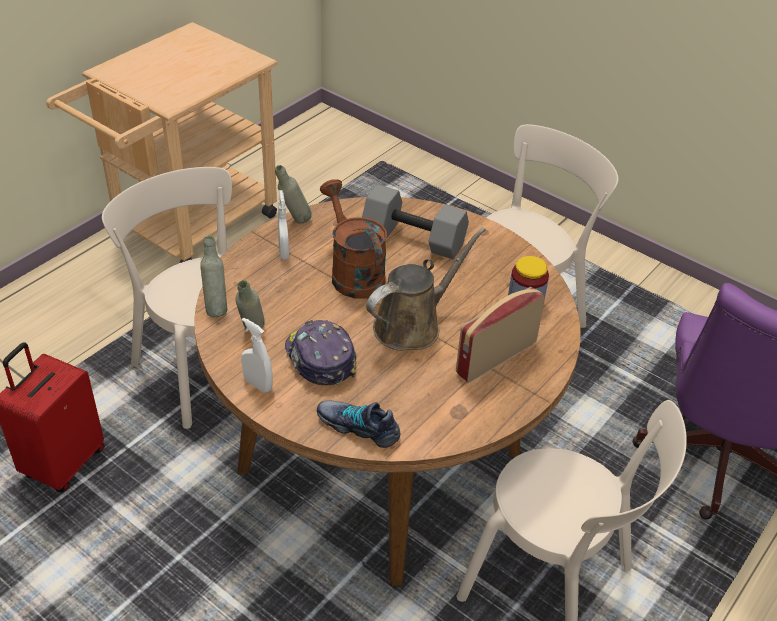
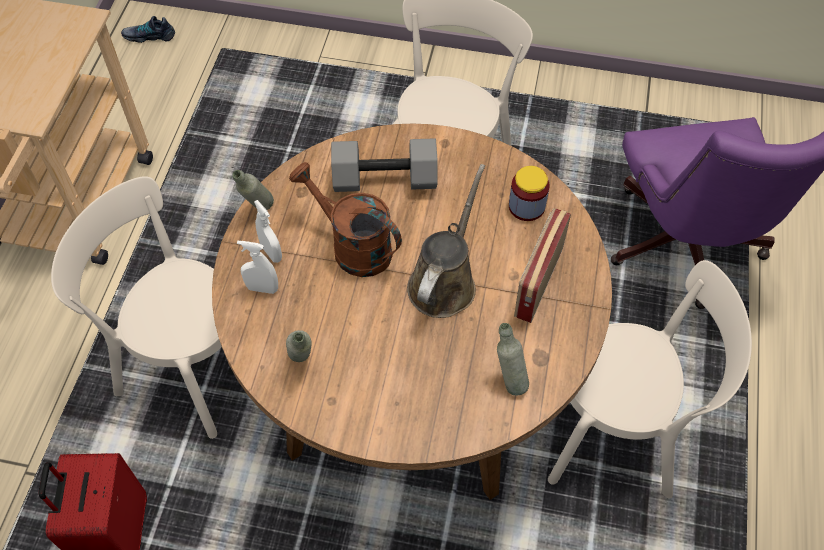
camera: 25 degrees left, 15 degrees up
(216, 308) = (248, 350): grey bottle -> grey bottle (509, 380)
(258, 385) = (346, 418): white spray bottle -> white spray bottle (262, 288)
(319, 359) = (384, 361): cap -> none
(358, 426) = (465, 417): shoe -> shoe (149, 36)

